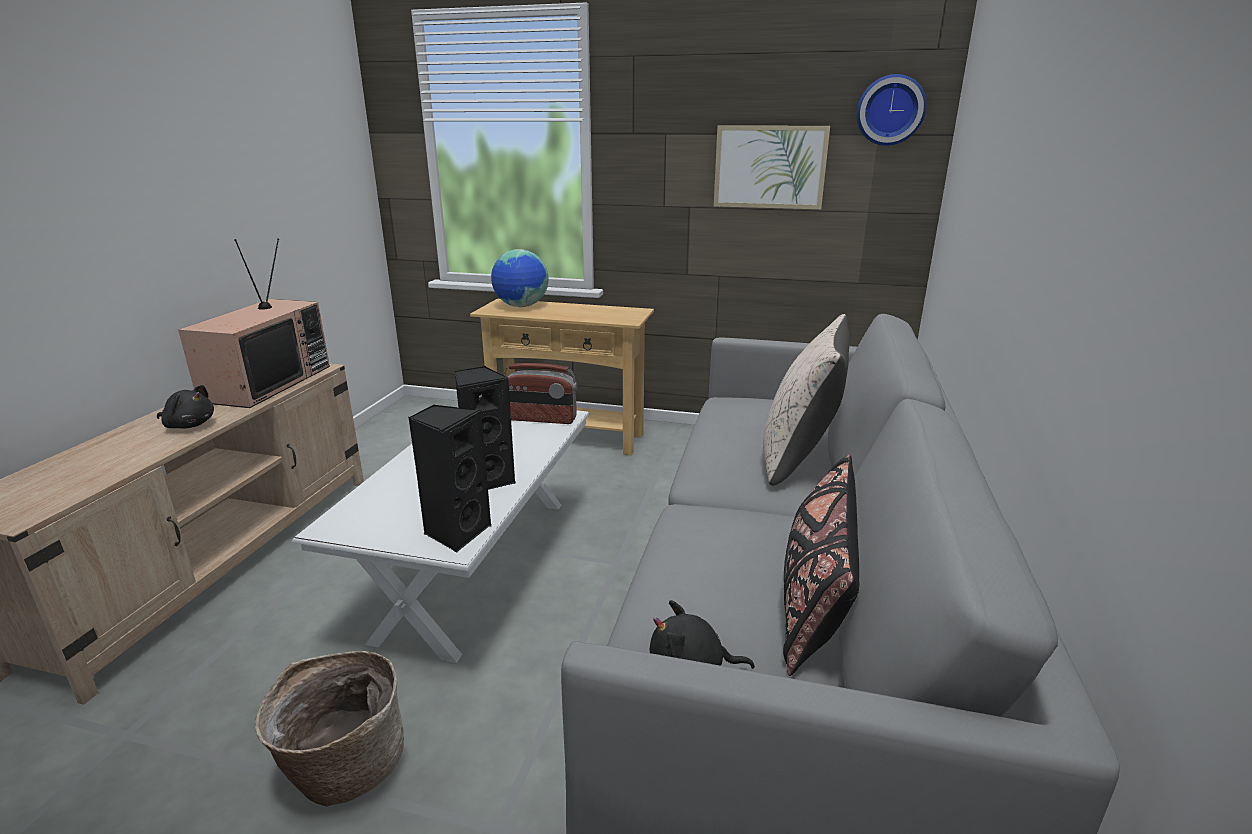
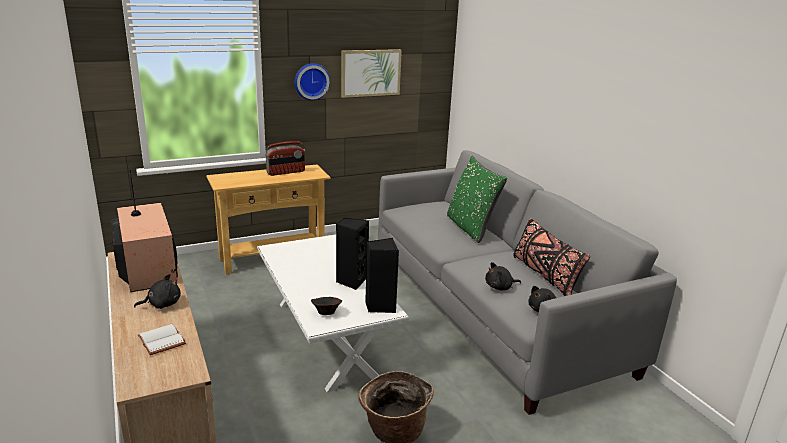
camera: 40 degrees left, 0 degrees up
(96, 466) = (163, 340): none -> white book
(374, 512) = (326, 313): none -> brown bowl
(521, 306) = (236, 177): globe -> none
(541, 419) = (321, 245): radio -> radio (286, 172)
(675, 581) = (500, 287): none -> black plush toy
(798, 457) = (470, 228): beige pillow -> green pillow
(890, 110) = (427, 41): wall clock -> wall clock (311, 81)

